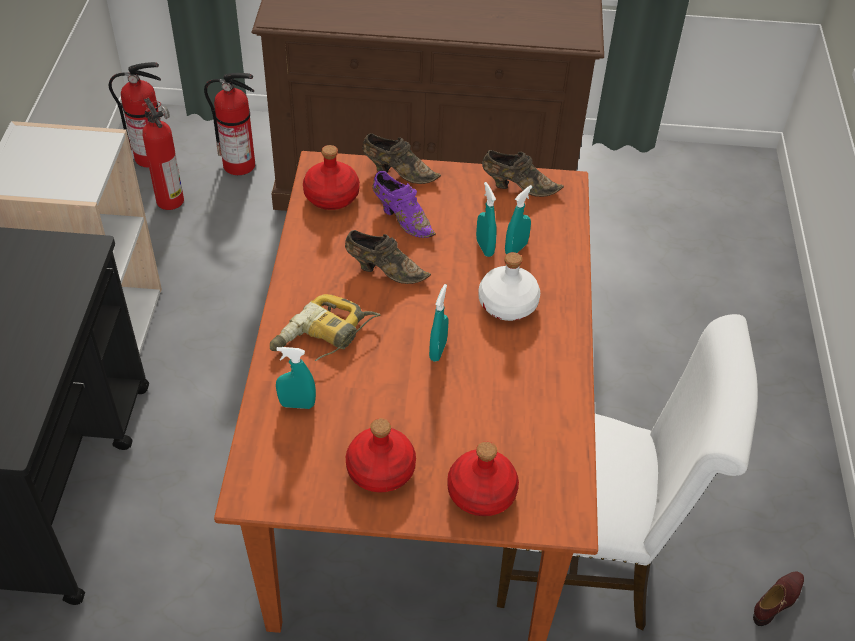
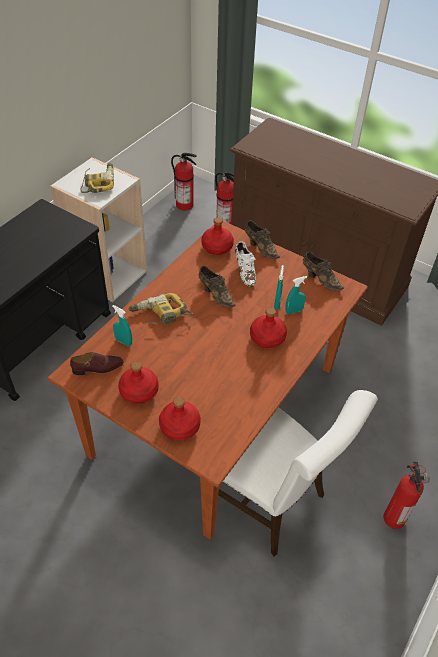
camera: 30 degrees right, 0 degrees up
(58, 160) = (98, 182): none -> power drill
(169, 199) = (179, 228): fire extinguisher -> fire extinguisher (394, 517)
(402, 218) = (245, 271): purple shoe -> white shoe
(438, 350) = (212, 345): turquoise spray bottle -> none
(507, 304) = (267, 337): white bottle -> red bottle
(777, 601) = (364, 583): brown shoe -> brown shoe (98, 368)

